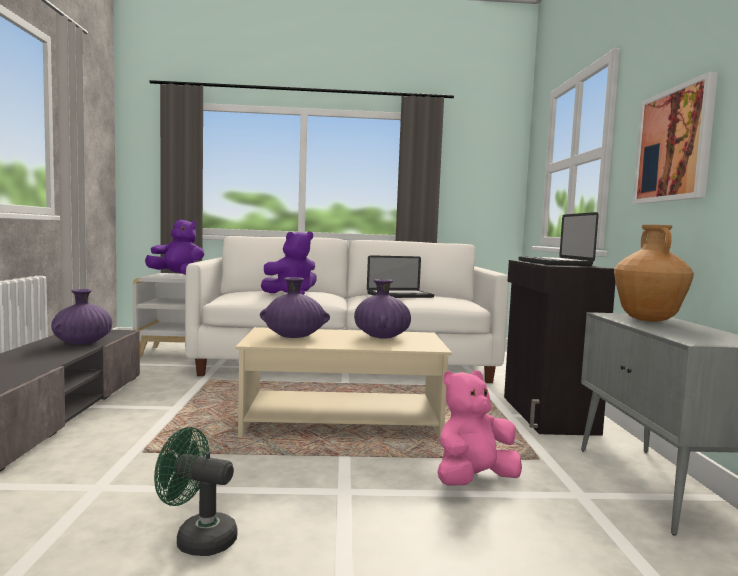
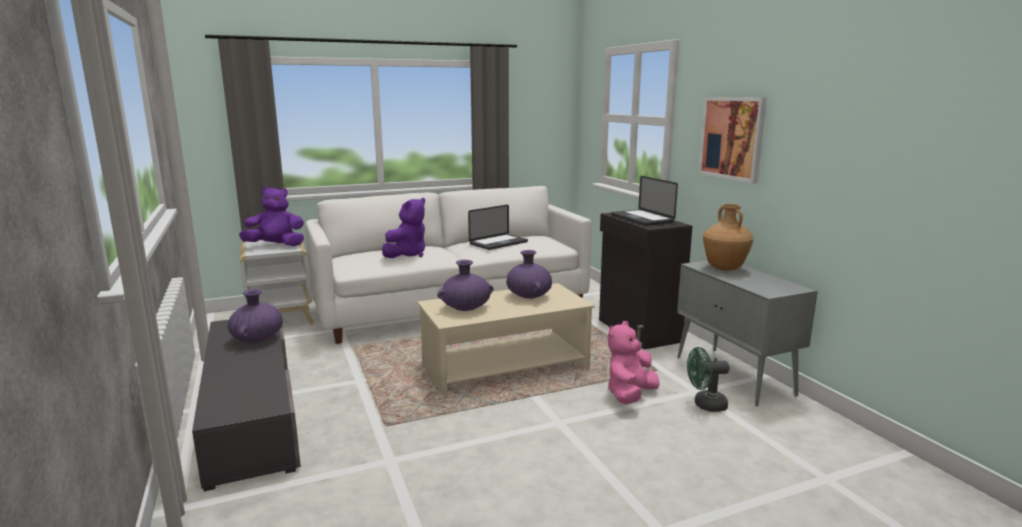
camera: 20 degrees left, 10 degrees up
(197, 539) = (502, 477): green fan -> green fan (705, 405)

